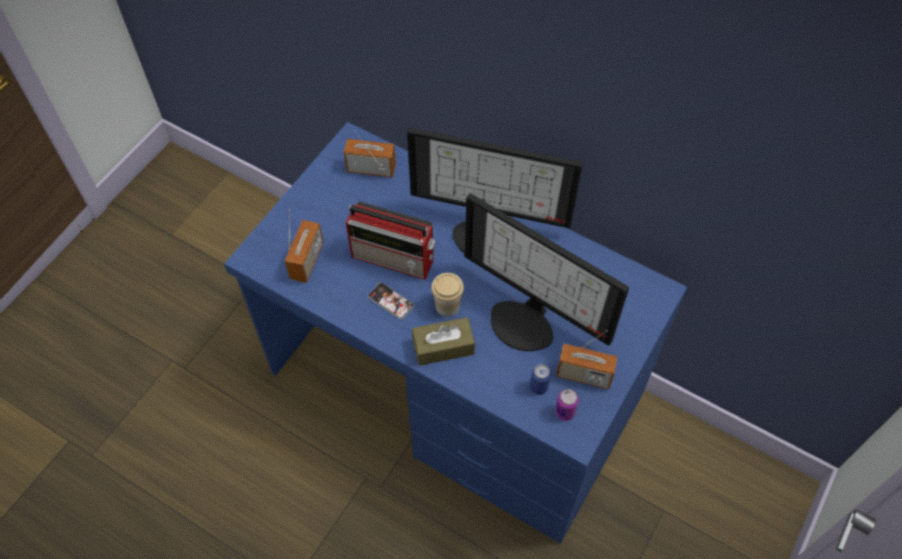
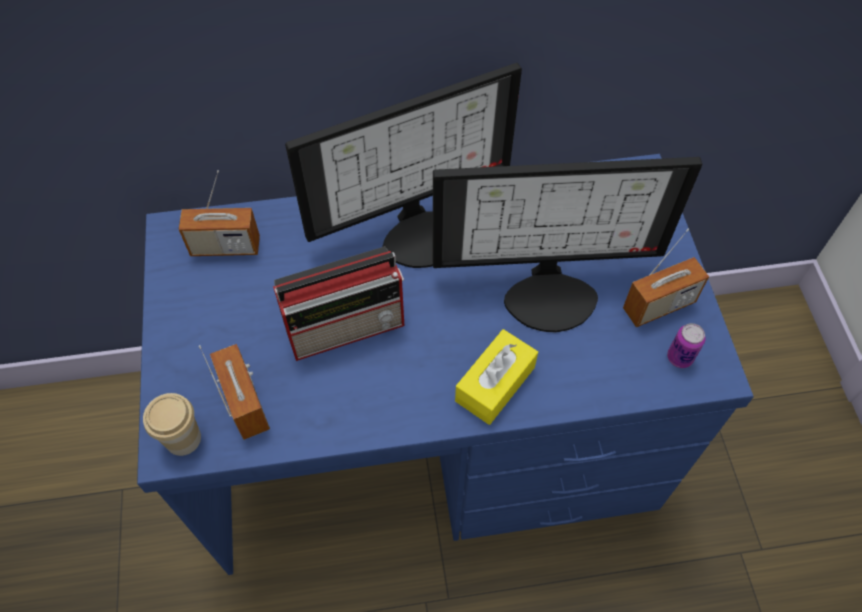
camera: 40 degrees left, 0 degrees up
(371, 168) = (225, 247): radio -> radio turned 150 degrees counterclockwise
(390, 301) = (389, 377): phone -> none
(443, 347) = (495, 384): brown tissue box -> yellow tissue box
(447, 306) = (456, 336): cup -> cup (183, 439)
(538, 387) = (630, 352): can -> none

